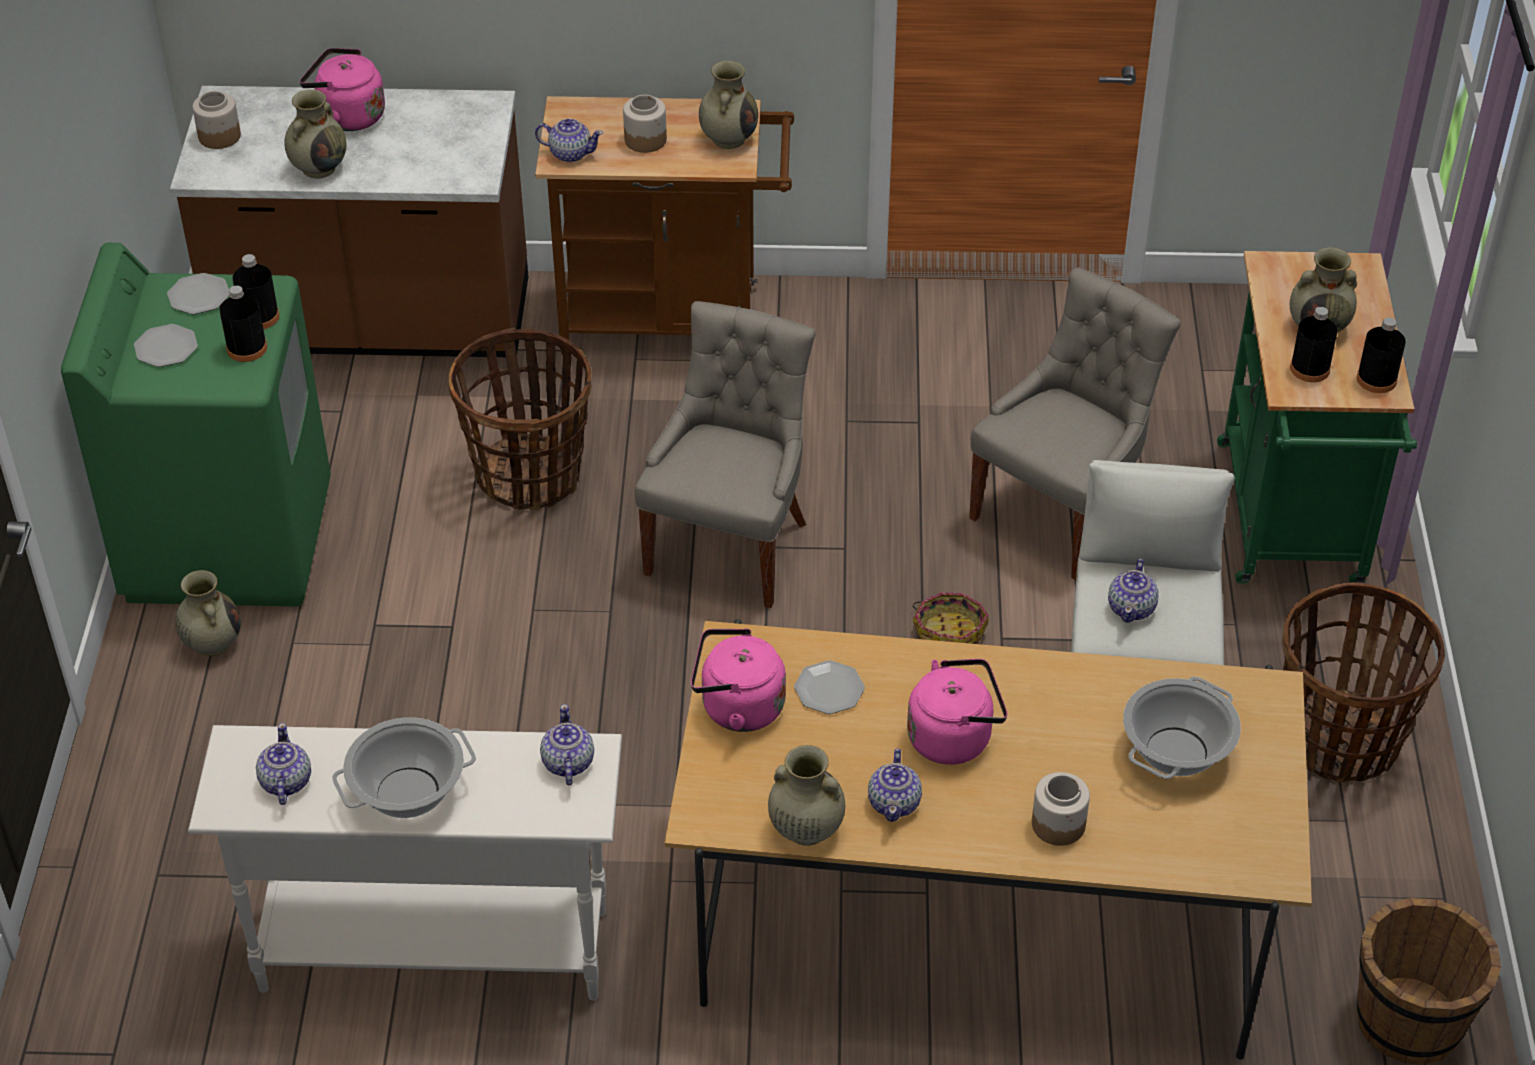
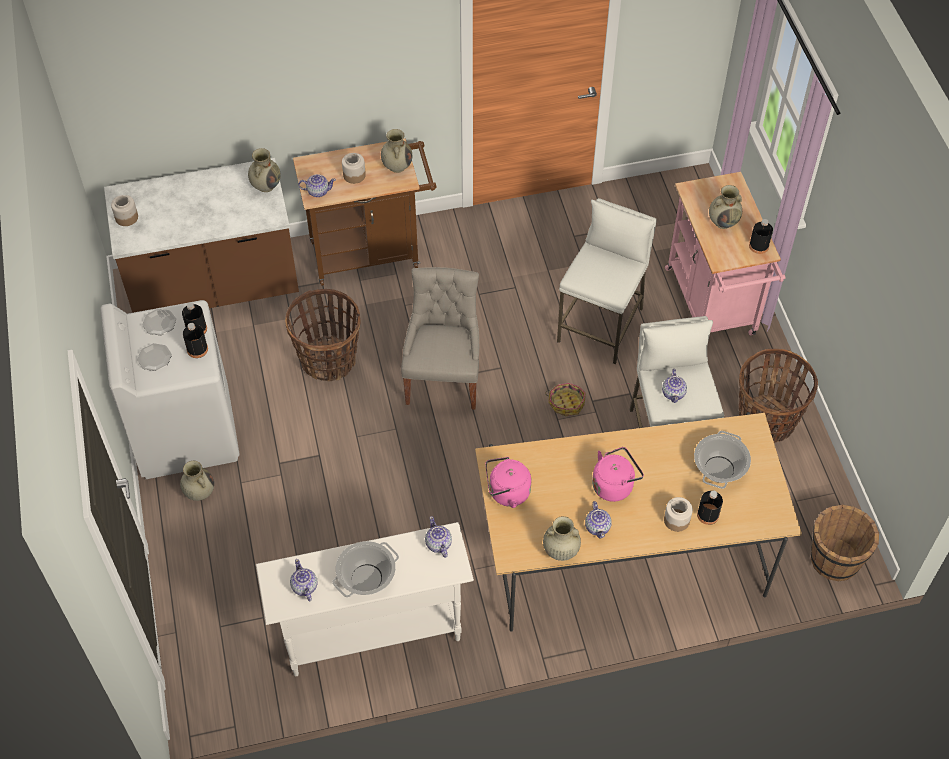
camera: 15 degrees left, 10 degrees up
(228, 540) = (185, 431): green washing machine -> white washing machine
(319, 167) = (188, 226): beige vase -> beige vase (266, 185)
(347, 116) = (191, 191): pink kettle -> none
(829, 690) = (547, 473): plate -> none
(1062, 514) = (601, 325): grey chair -> white stool
(1292, 525) = (713, 307): green cart -> pink cart
(1310, 368) = (726, 246): black bottle -> black bottle (708, 515)

